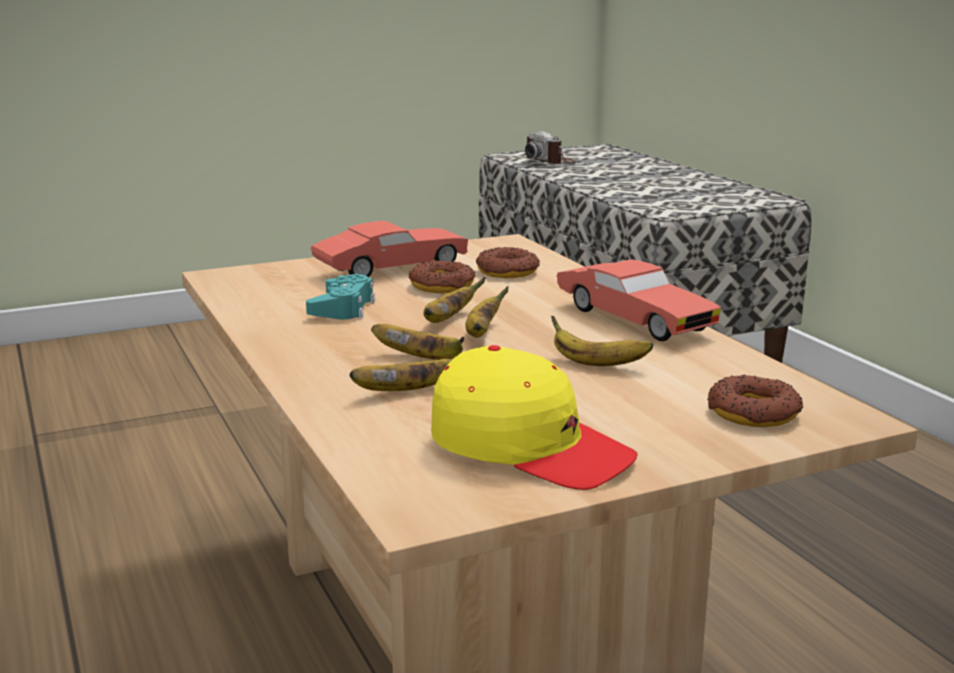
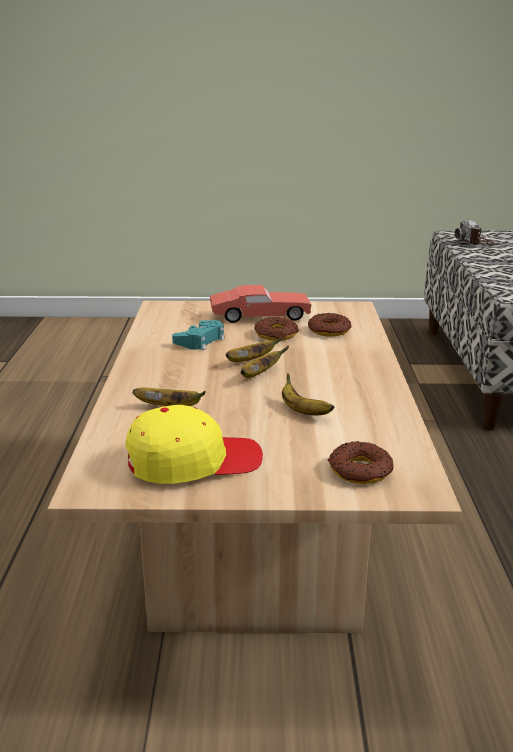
camera: 25 degrees right, 5 degrees up
(422, 359) = (204, 386): banana -> none
(529, 448) = (193, 461): yellow cap -> yellow cap turned 75 degrees counterclockwise
(633, 320) = (367, 382): red toy car -> none

